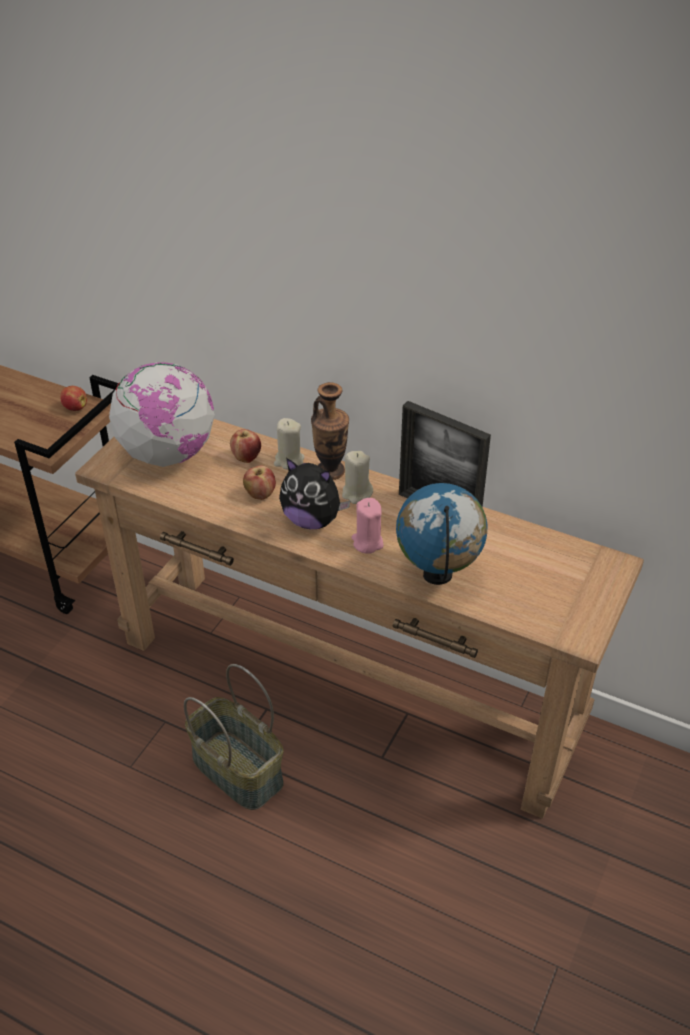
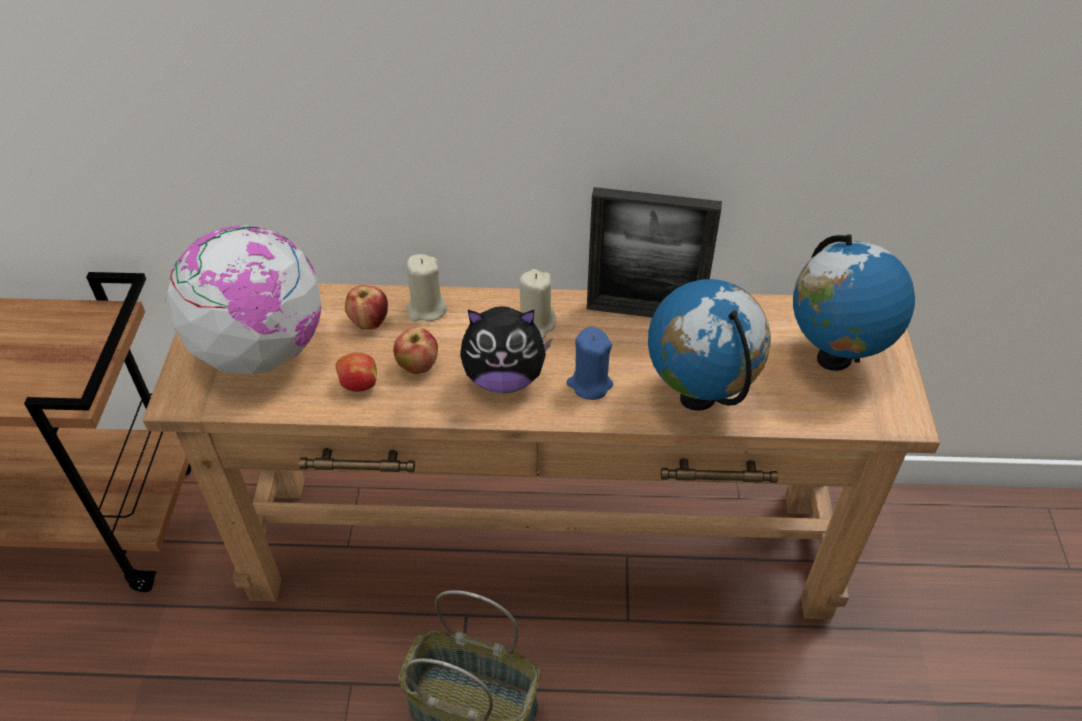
camera: 25 degrees left, 5 degrees up
(75, 408) = (80, 324): apple -> apple (358, 384)
(330, 471) = (486, 306): vase -> none
(367, 542) = (589, 384): pink candle -> blue candle
(558, 583) = (833, 358): none -> globe

